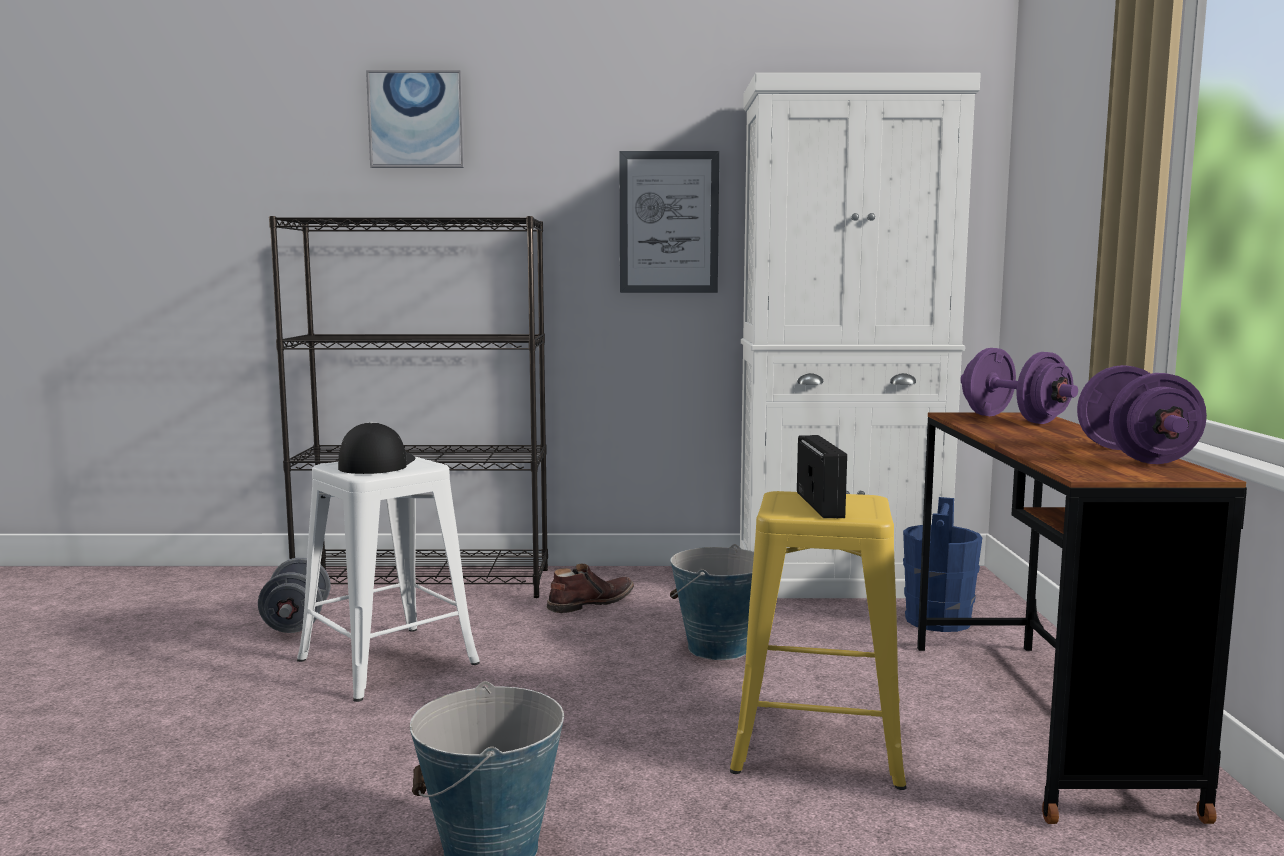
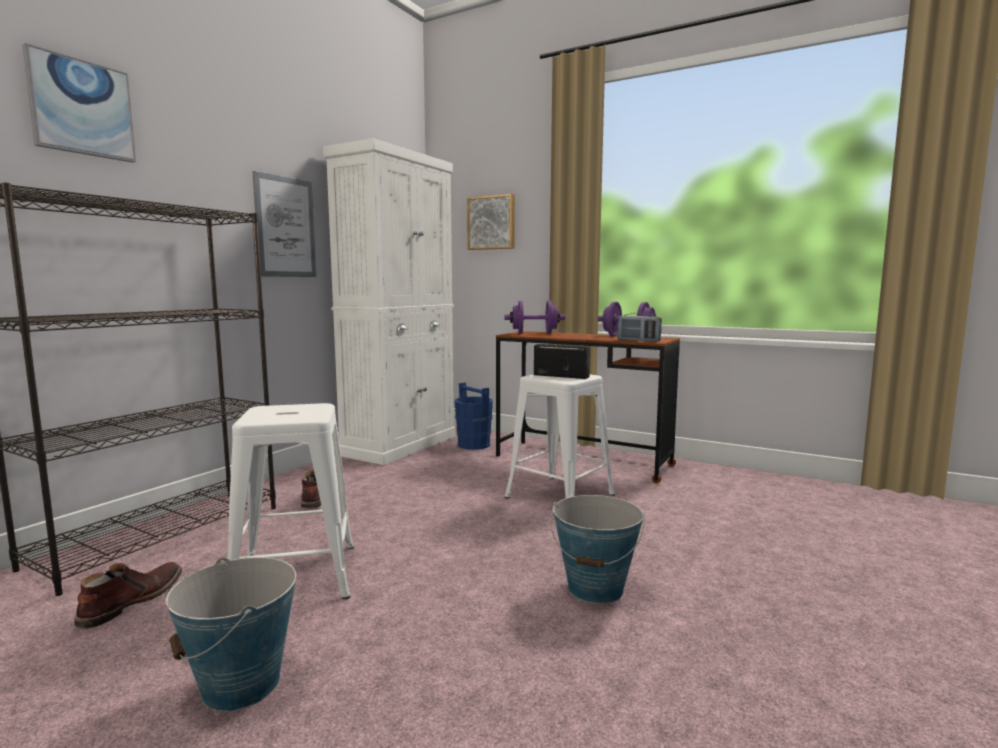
camera: 60 degrees left, 0 degrees up
(297, 622) = (131, 601): grey dumbbell -> brown boot
(376, 464) = (284, 413): cap -> none
(718, 648) = (435, 486): bucket -> bucket (241, 685)
(818, 741) = (559, 495): yellow stool -> white stool
(1066, 180) = (492, 223): none -> picture
(1069, 466) = (638, 341): none -> radio

